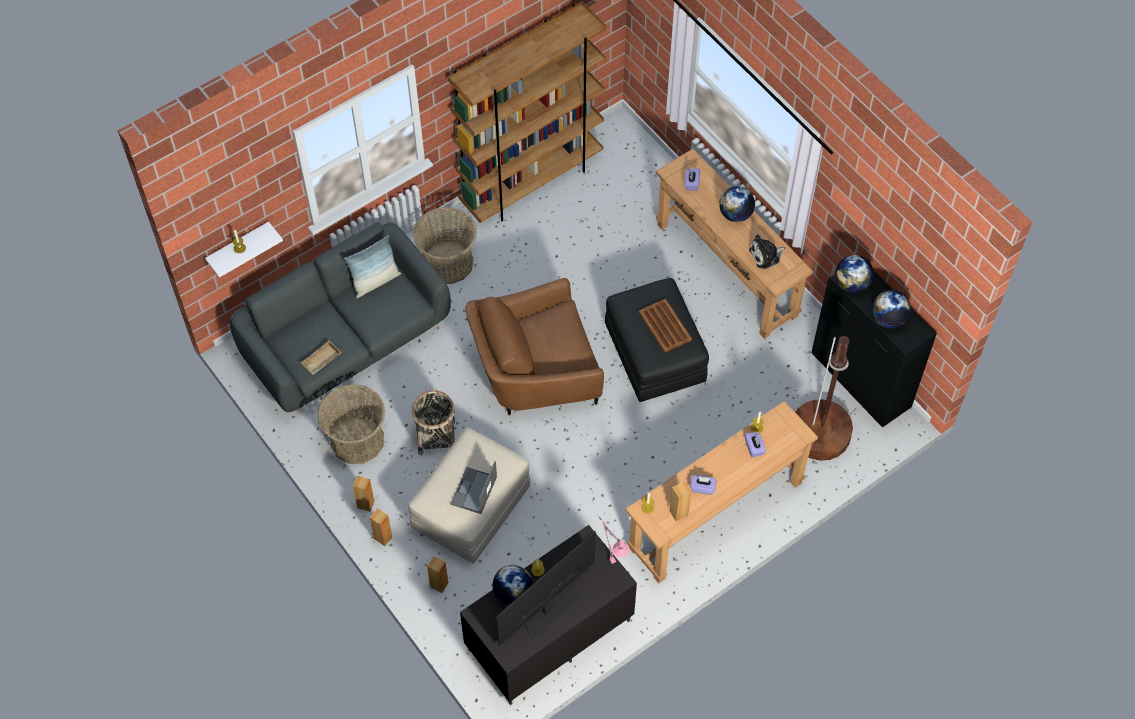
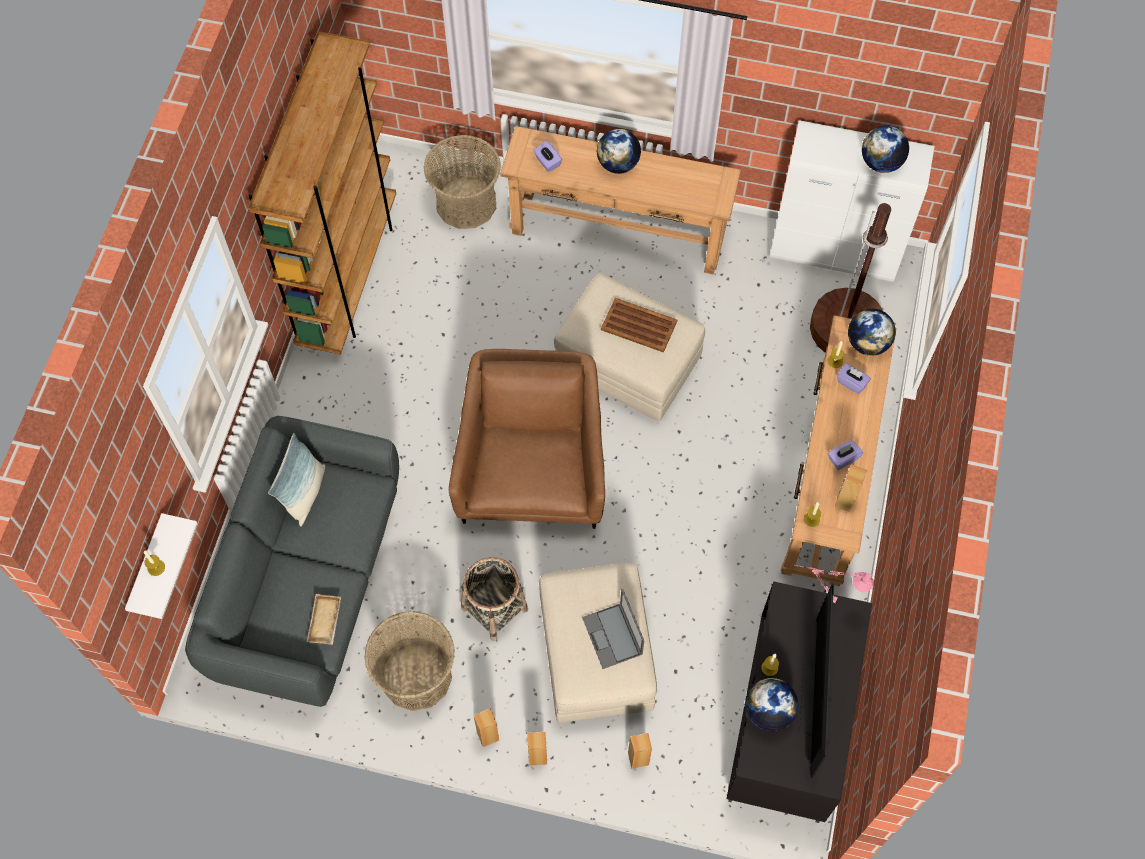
camera: 40 degrees left, 5 degrees up
(447, 262) = (338, 420): basket -> basket (466, 203)
(535, 374) = (532, 469): brown armchair -> brown armchair turned 150 degrees clockwise
(655, 354) = (628, 363): black ottoman -> beige ottoman
(766, 255) = (684, 184): plush toy -> none
(851, 284) = (816, 152): globe -> globe (867, 343)
(861, 382) = (835, 252): black cabinet -> white cabinet

